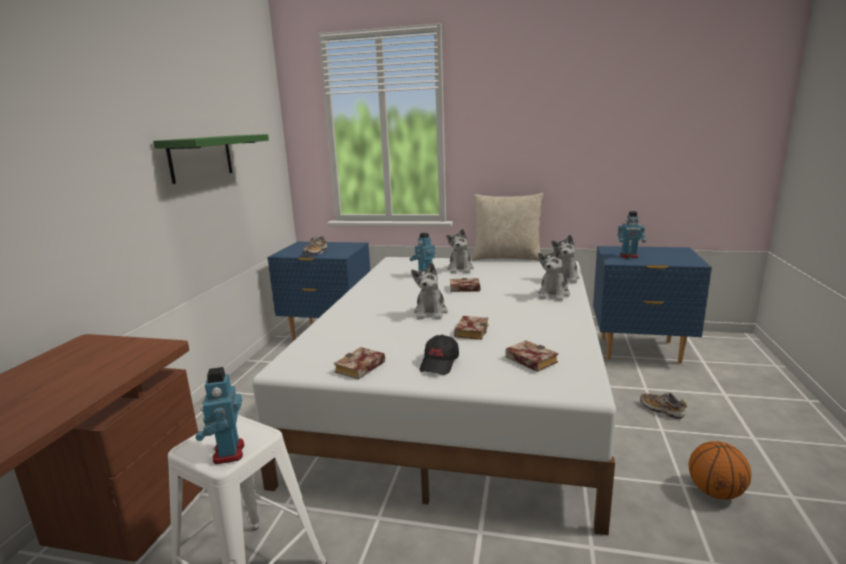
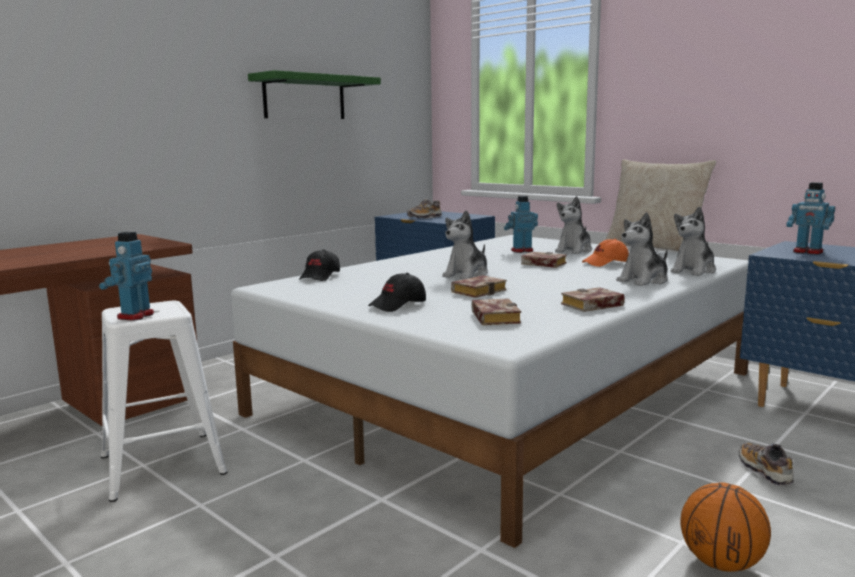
camera: 30 degrees right, 5 degrees down
(315, 341) = (320, 276): none -> black cap
(360, 368) = (322, 296): book -> book (591, 306)
(502, 280) = (606, 263): none -> orange cap

